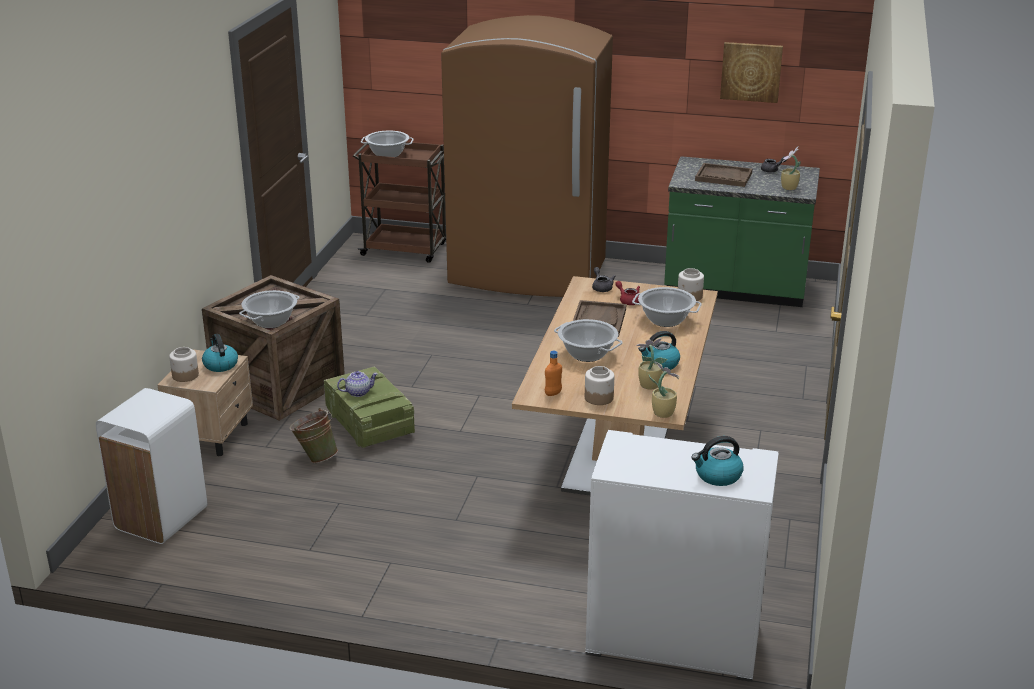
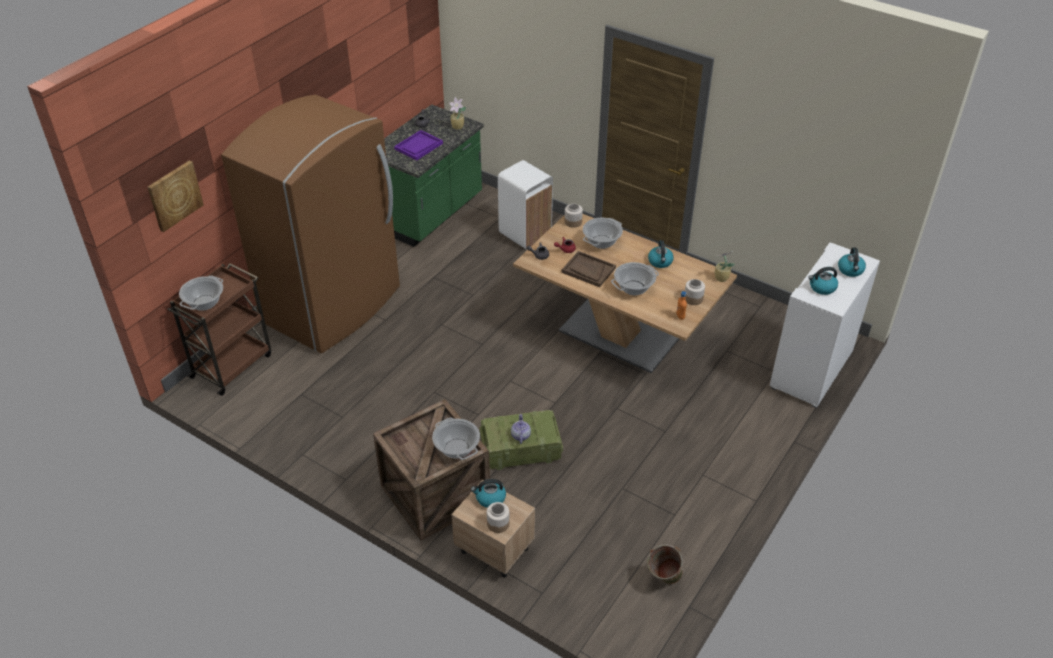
camera: 70 degrees left, 15 degrees up
(160, 518) = (604, 598): white trash can -> white trash can (525, 234)
(315, 457) = (556, 490): green bucket -> green bucket (663, 580)
(648, 385) = (685, 274): potted plant -> none
(649, 454) = (822, 288): none -> kettle
(723, 177) = (418, 146): brown tray -> purple tray
(751, 71) = (388, 65): picture -> picture (174, 195)

